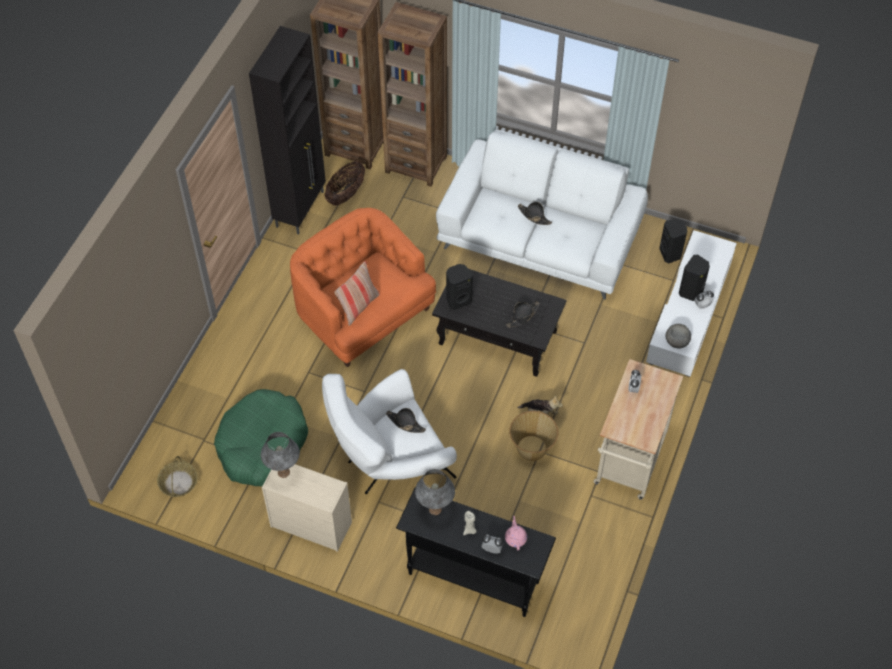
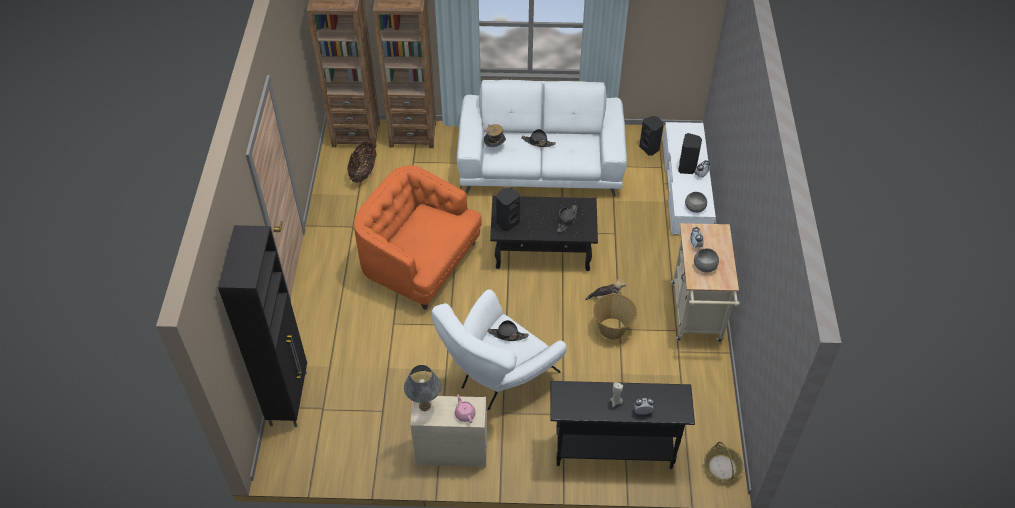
camera: 20 degrees left, 5 degrees down
(178, 482) = (314, 453): basket -> basket (722, 467)
(262, 445) = (378, 397): green dog bed -> none
(301, 208) = (329, 193): black cabinet -> black cabinet (289, 398)
(358, 306) = (425, 250): pillow -> none
(435, 509) = (578, 394): grey table lamp -> none
(484, 209) = (494, 147): none -> hat
(515, 538) = (658, 395): pink teapot -> pink teapot (465, 414)
(632, 415) = (704, 266): none -> grey bowl

